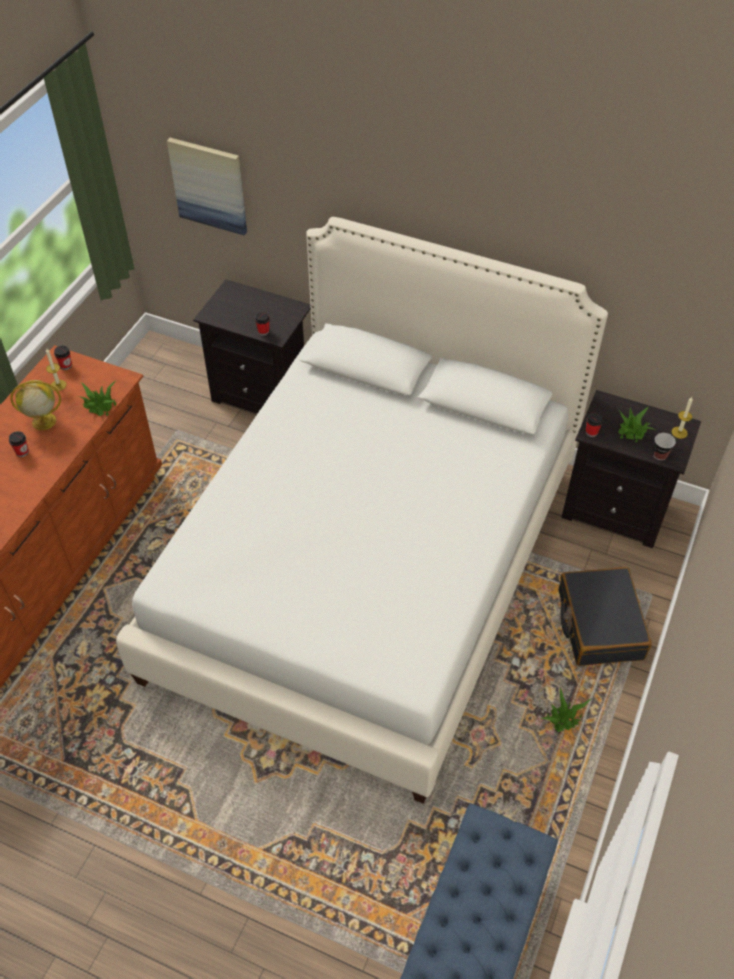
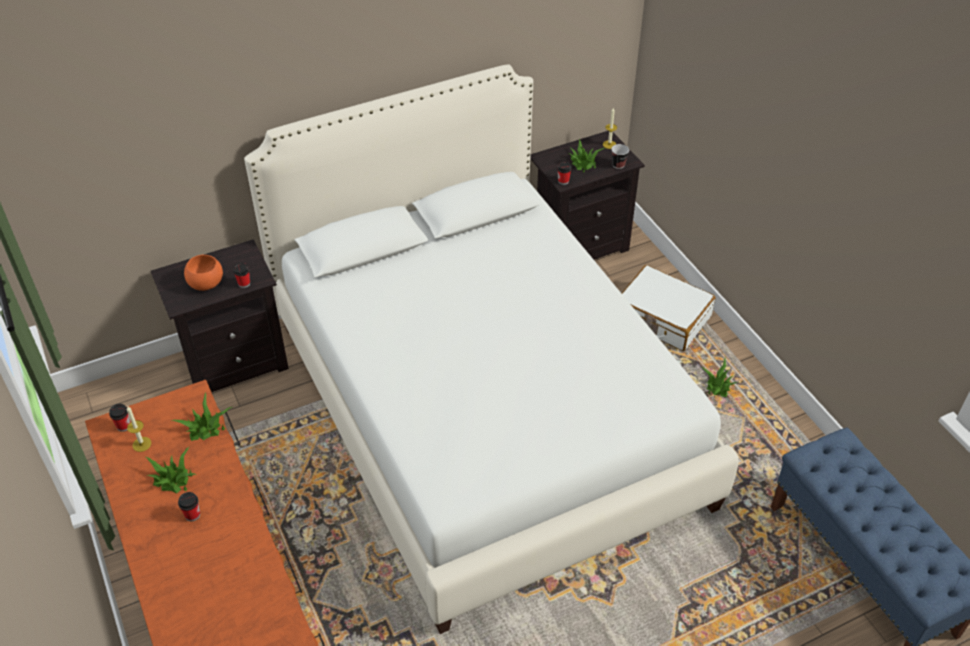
camera: 50 degrees left, 5 degrees down
(43, 421) = (173, 479): globe -> potted plant
(209, 185) = (111, 178): picture -> none
(242, 314) = (206, 284): none -> orange bowl
(599, 624) = (662, 318): black suitcase -> white suitcase

